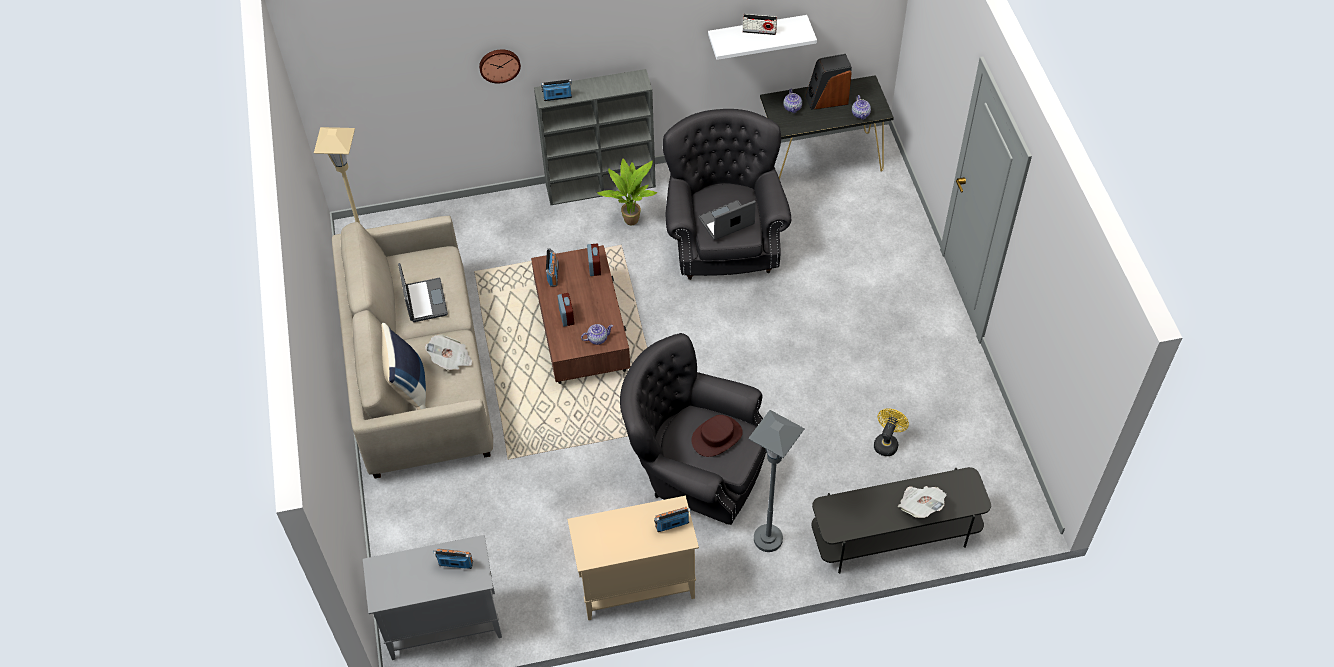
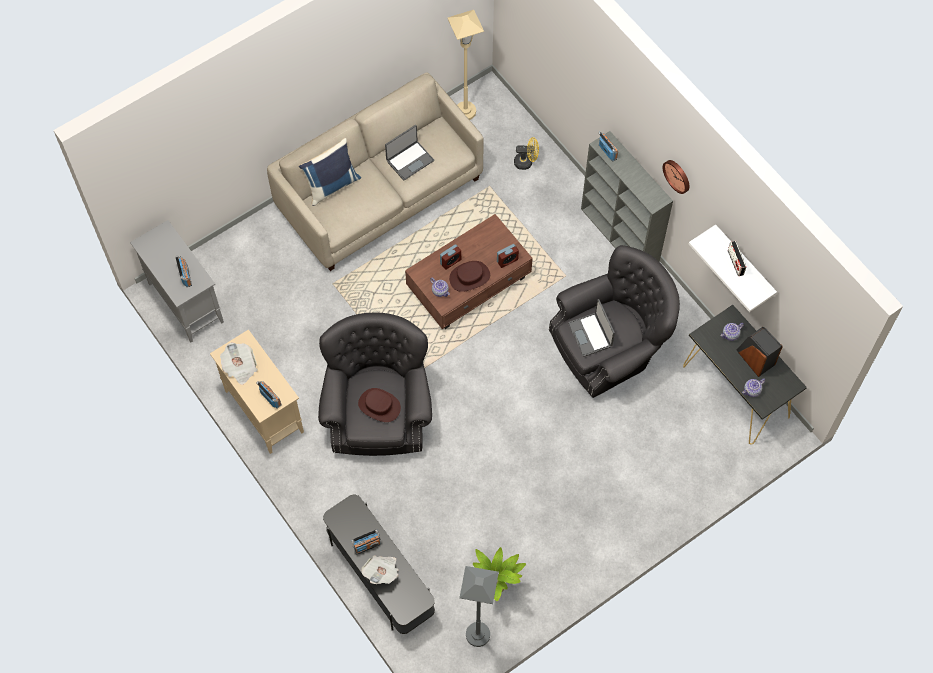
camera: 65 degrees right, 10 degrees up
(451, 360) = (366, 201): newspaper -> newspaper (240, 367)
(499, 64) = (597, 94): wall clock -> wall clock (677, 175)
(553, 275) = (485, 236): radio -> radio (367, 546)
(595, 306) = (469, 277): none -> brown hat
(630, 219) = (596, 272): potted plant -> potted plant (497, 587)
(726, 222) = (591, 334): laptop -> laptop turned 150 degrees counterclockwise
(768, 539) = (339, 485): grey floor lamp -> grey floor lamp (477, 634)
(887, 442) = (464, 541): yellow fan -> yellow fan (526, 162)

